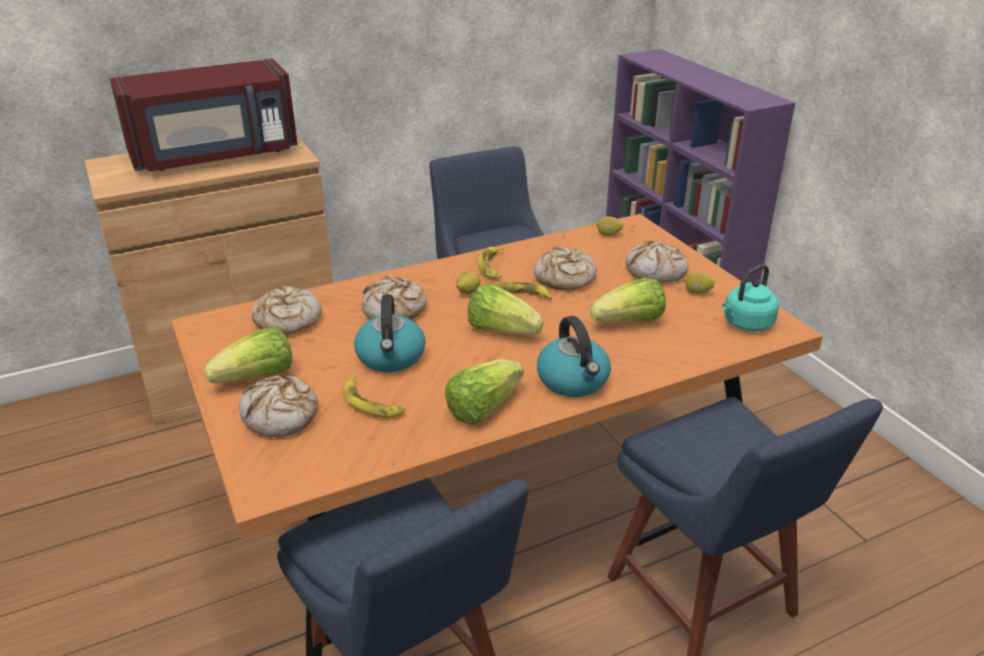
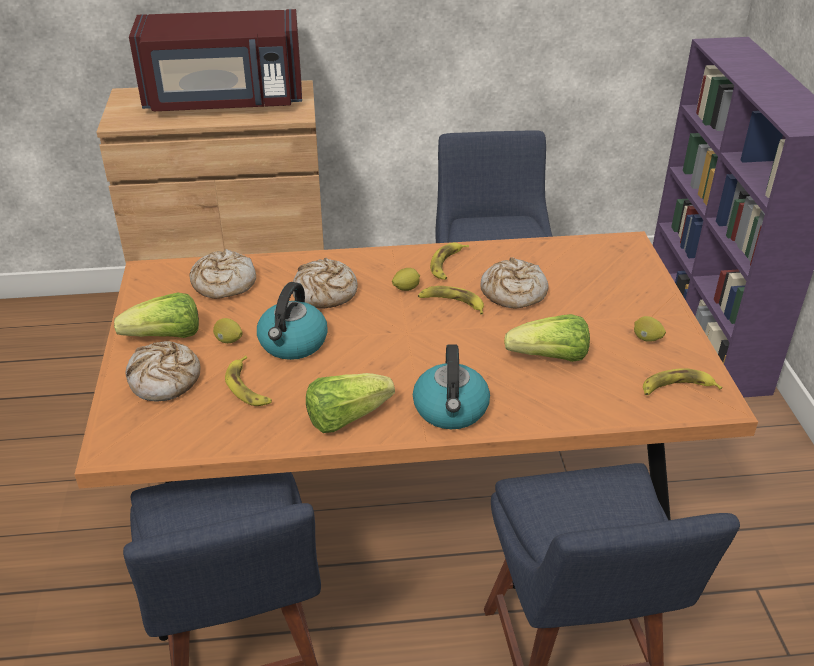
camera: 20 degrees right, 5 degrees up
(502, 330) = (414, 338): lettuce -> none
(608, 235) = (592, 251): lemon -> lemon (229, 341)
(656, 271) = (617, 304): bread -> none
(746, 324) = (676, 388): turquoise kettle -> banana

